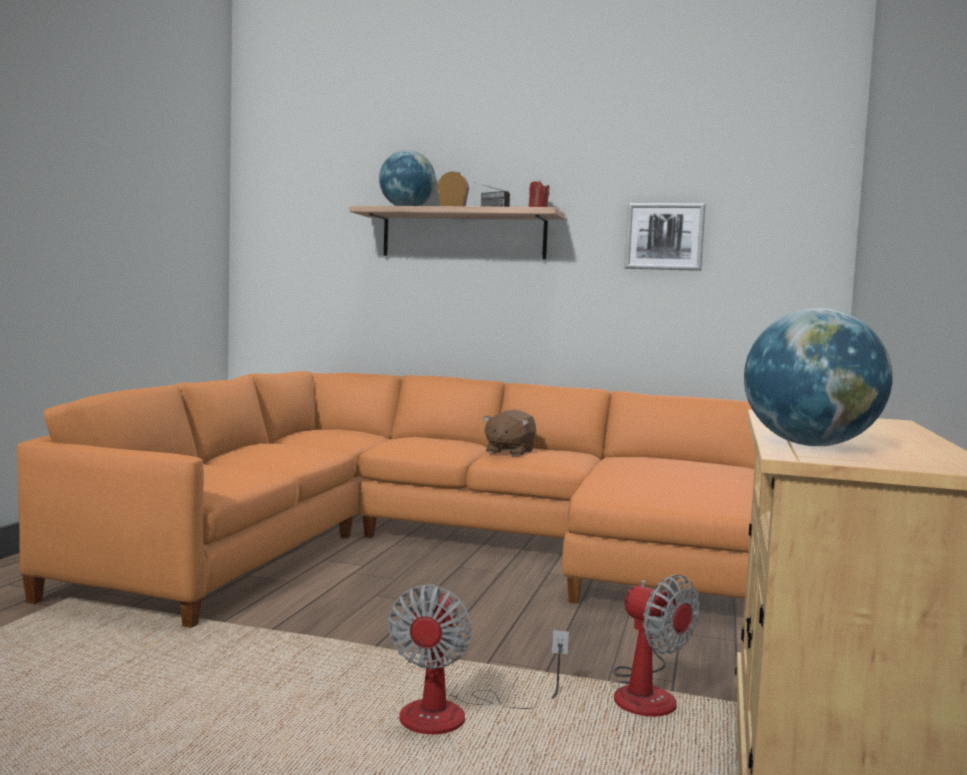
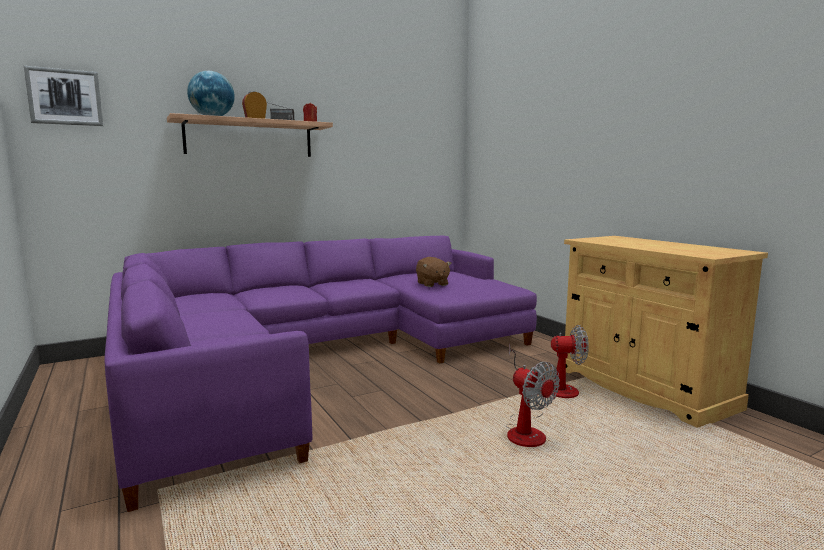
camera: 45 degrees left, 5 degrees up
(446, 549) = (320, 358): orange sofa -> purple sofa
(509, 452) = (339, 286): brown plush toy -> brown plush toy (432, 284)
(664, 236) = (379, 142): picture -> picture (65, 97)
(811, 445) = (683, 251): globe -> none

